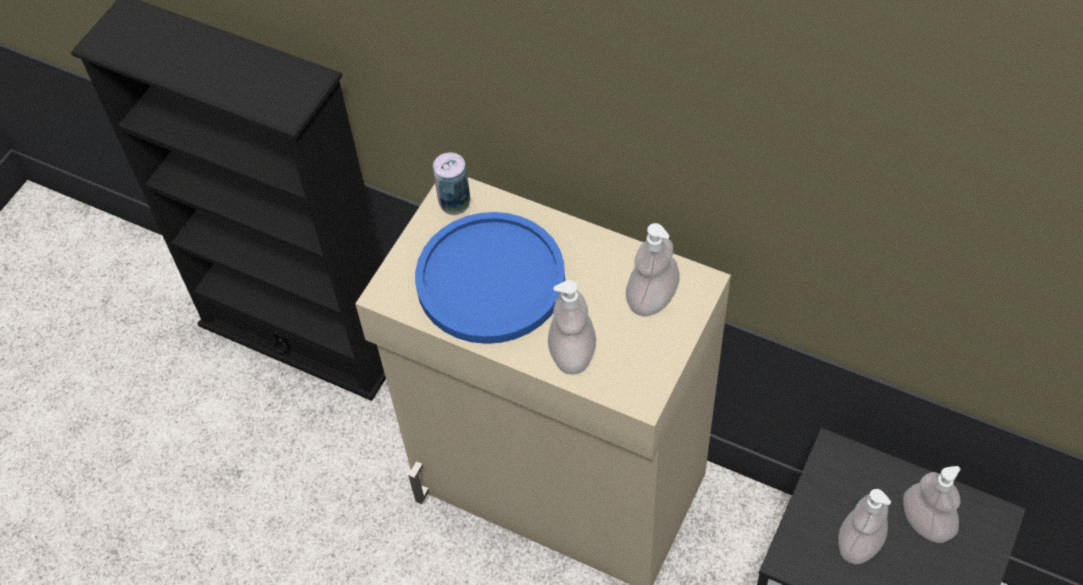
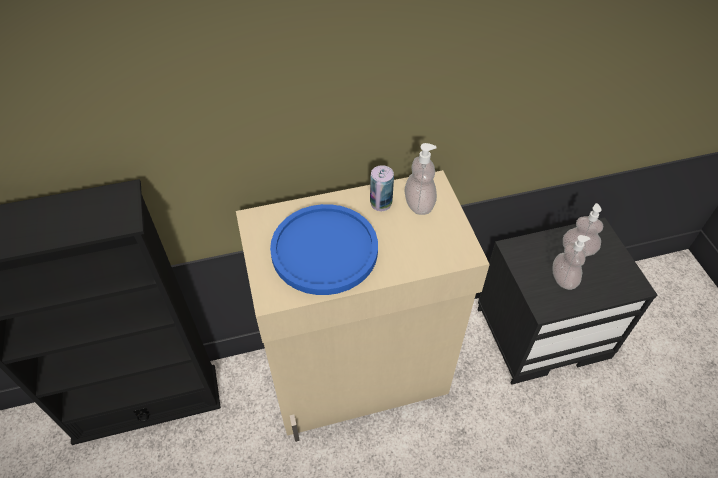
camera: 45 degrees left, 5 degrees down
(454, 203) = (261, 224): can -> can (381, 203)
(572, 353) = (409, 257): soap dispenser -> none

